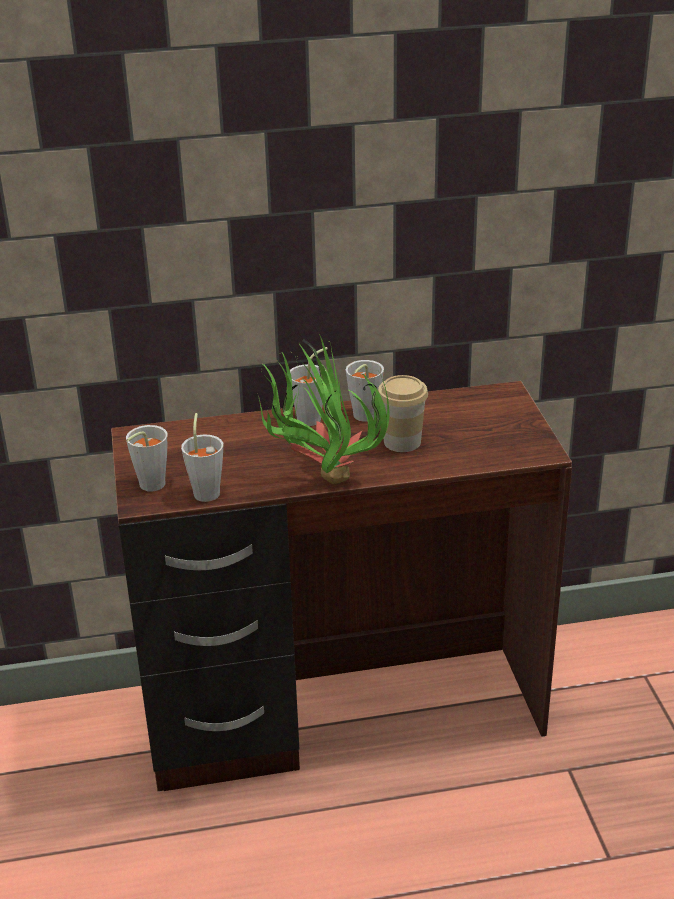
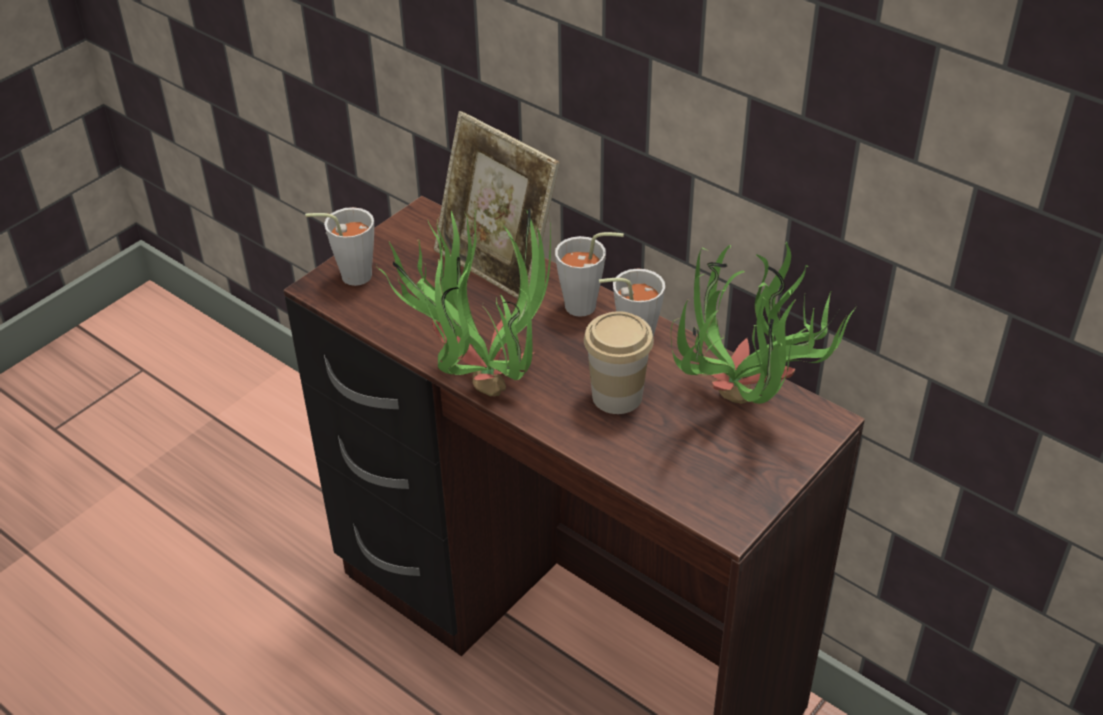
camera: 50 degrees right, 10 degrees up
(207, 490) = (382, 315): grey cup -> none
(227, 430) = (496, 265): none -> picture frame
(470, 411) = (742, 413): none -> potted plant

